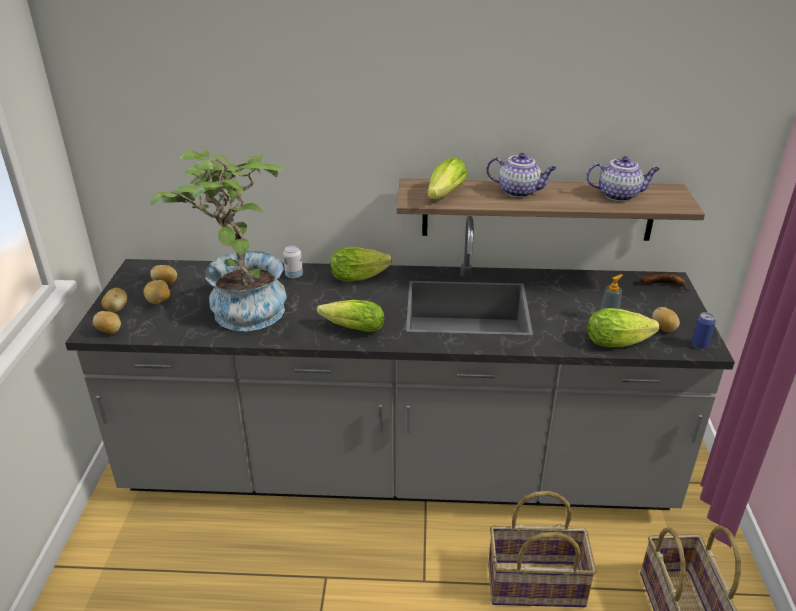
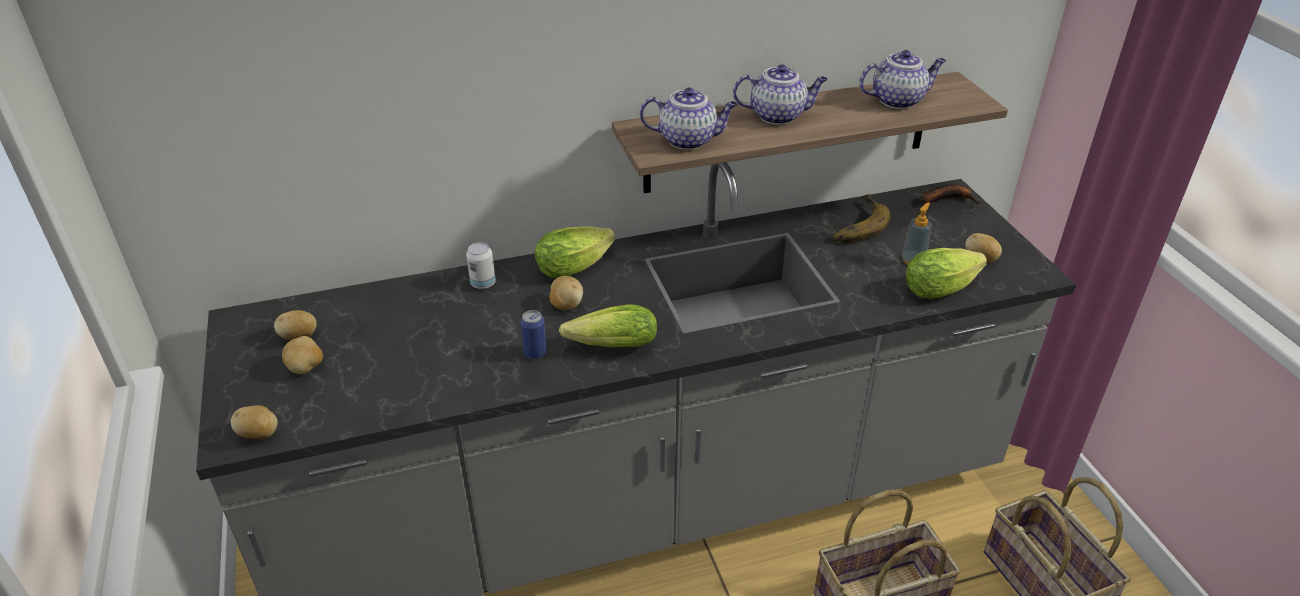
camera: 20 degrees left, 5 degrees up
(116, 309) = (247, 396): potato -> potato (566, 305)
(240, 307) = (436, 350): potted plant -> none
(443, 196) = (689, 140): lettuce -> teapot
(577, 287) = (853, 224): none -> banana
(699, 344) = (1029, 271): can -> can (535, 353)

